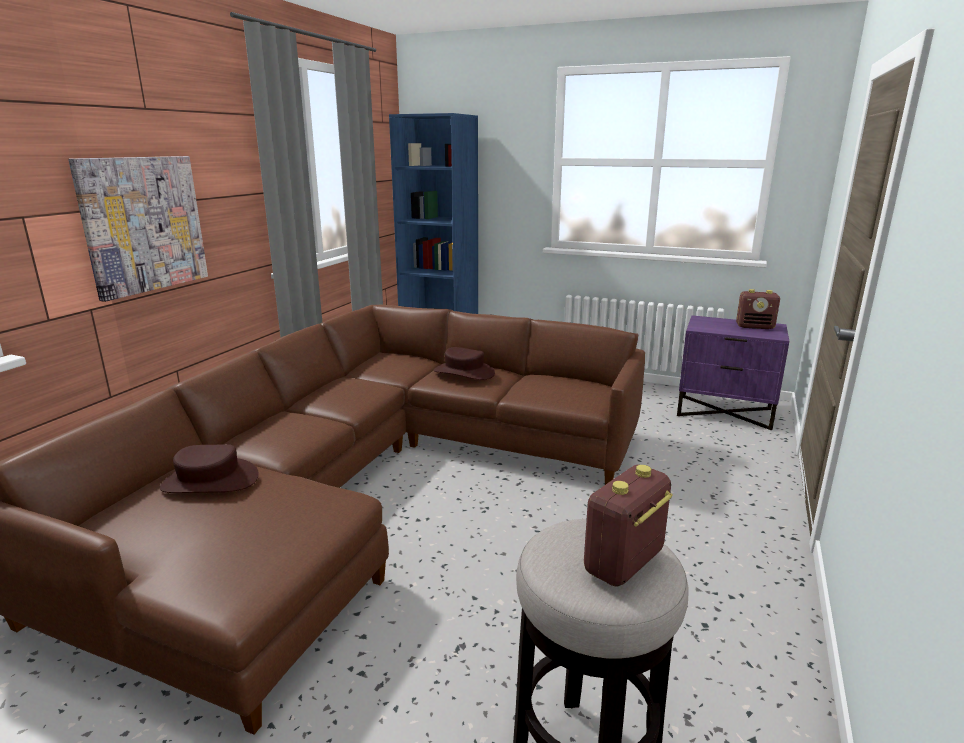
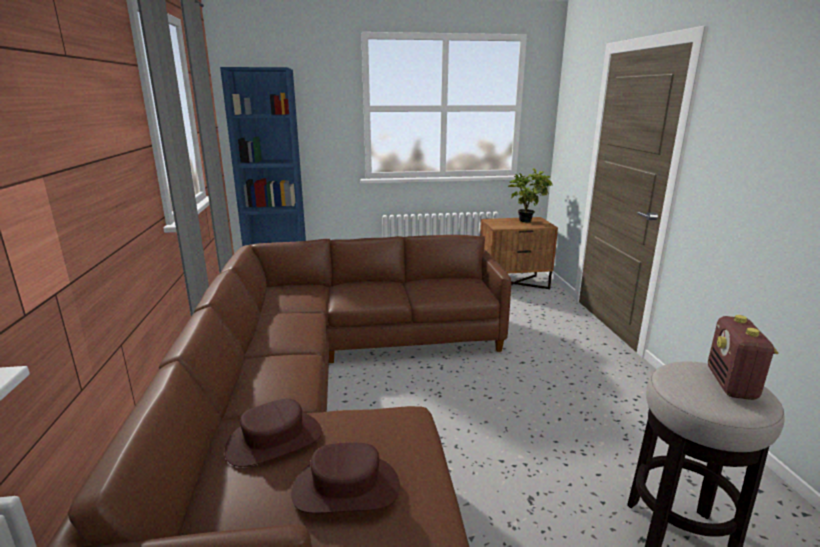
camera: 30 degrees left, 0 degrees up
(143, 224) = (83, 188): picture -> none
(464, 372) = (365, 289): brown hat -> brown hat (346, 488)
(724, 412) = (513, 283): purple nightstand -> brown nightstand
(755, 327) = (528, 221): radio -> potted plant

